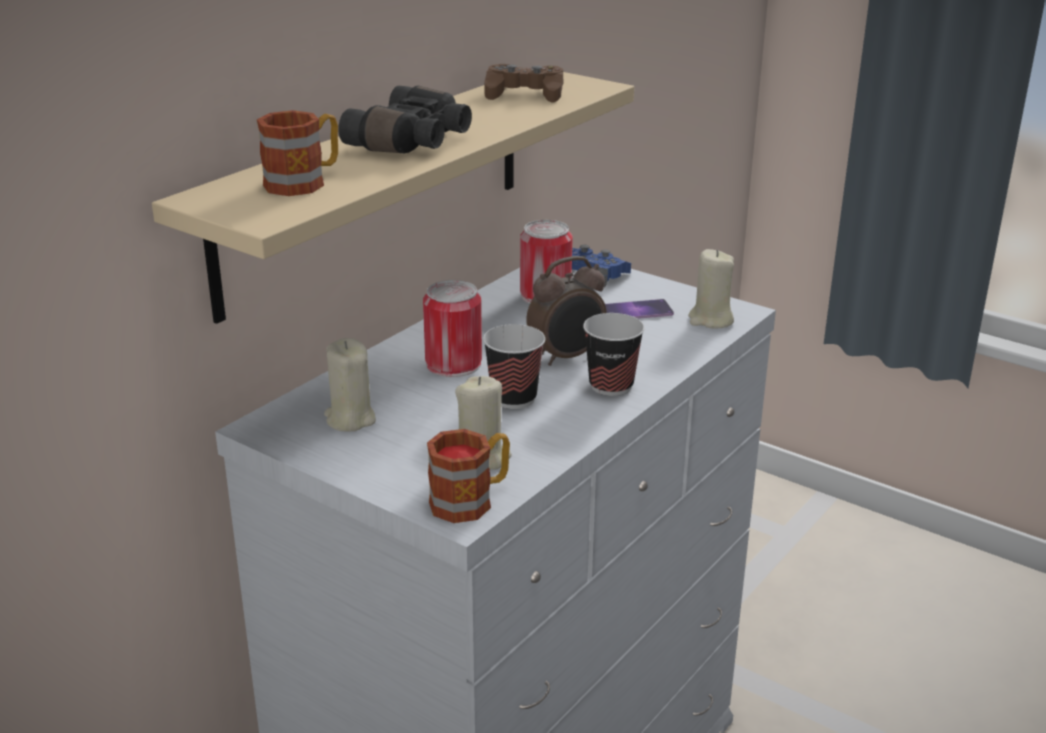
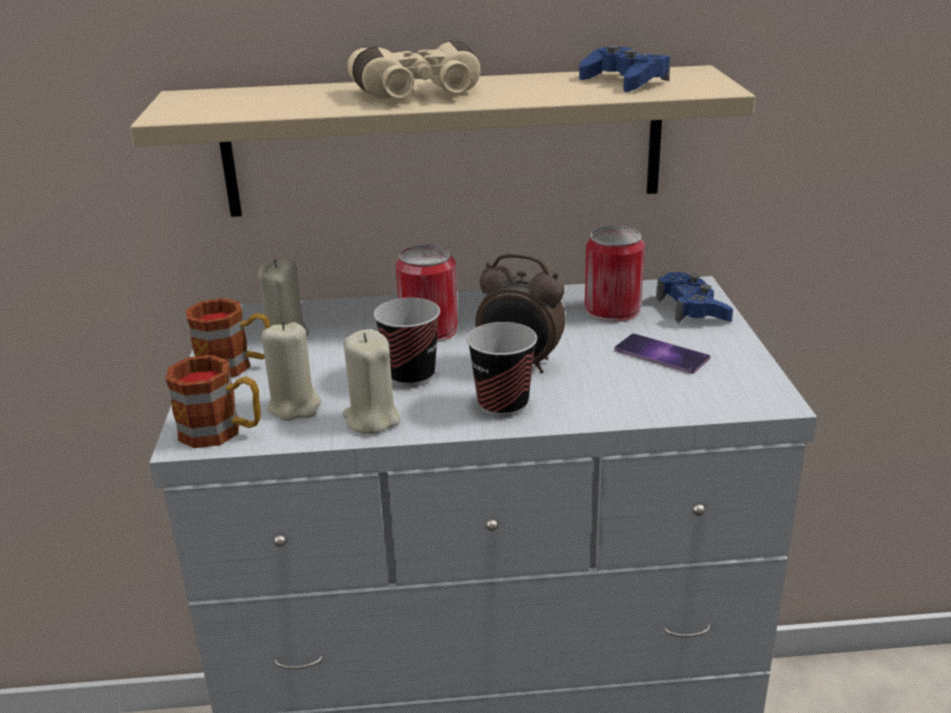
camera: 50 degrees right, 0 degrees up
(304, 182) = (266, 101): mug -> mug (235, 366)
(413, 142) = (419, 94): black binoculars -> beige binoculars
(524, 93) = (624, 81): brown game controller -> blue game controller
(710, 320) = (720, 394): beige candle -> beige candle (371, 419)

